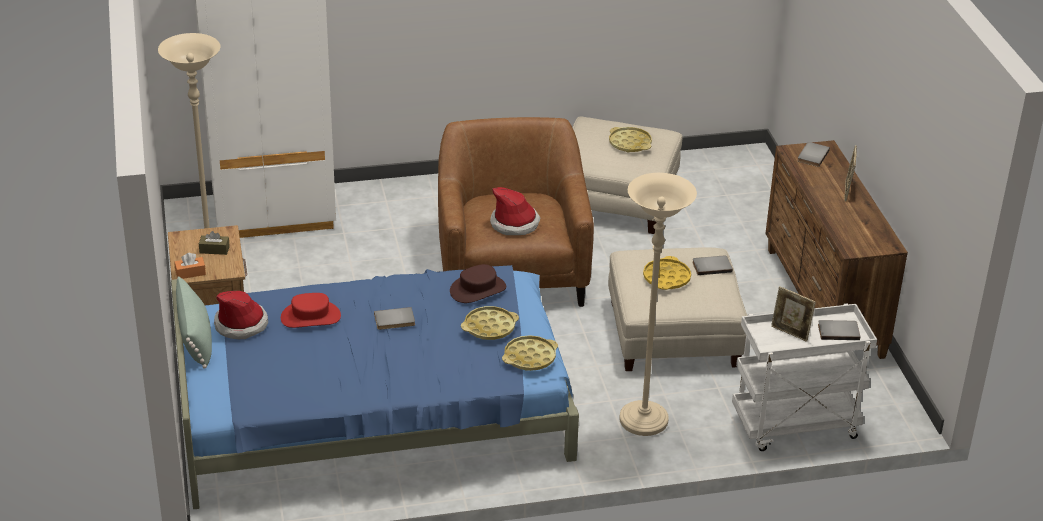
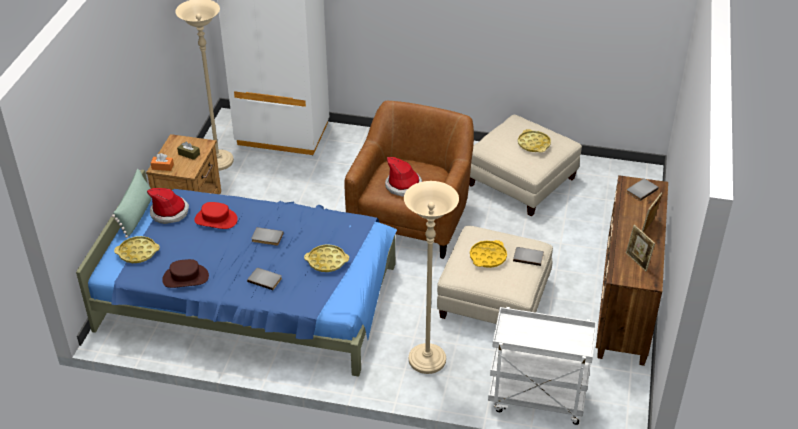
camera: 25 degrees right, 5 degrees up
(478, 289) = (339, 230): brown hat -> brown hat (185, 277)
(530, 357) = (338, 292): yellow tray -> yellow tray (137, 252)
(790, 333) = (531, 331): picture frame -> picture frame (637, 261)
(838, 331) = (570, 340): grey book -> grey book (265, 279)

